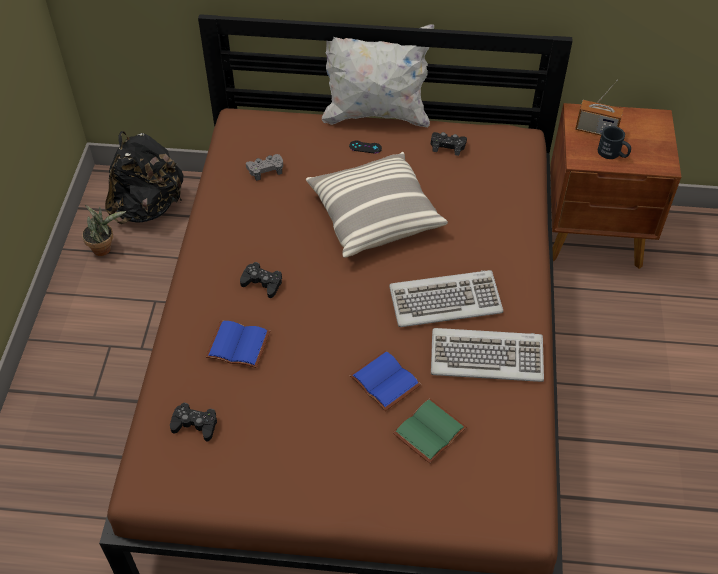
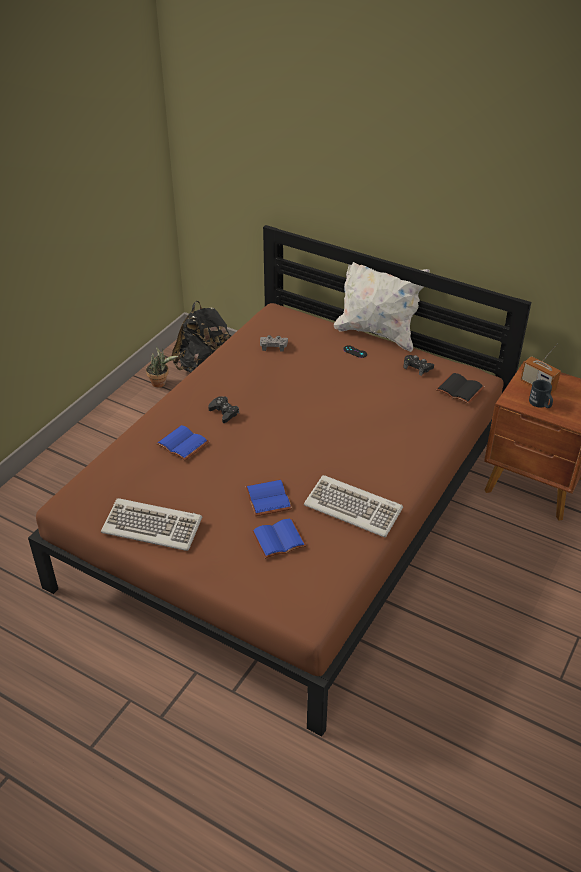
camera: 25 degrees right, 10 degrees down
(195, 424) = (122, 480): black game controller -> none
(374, 216) = (331, 396): pillow -> none
(430, 433) = (278, 541): green book -> blue book
(445, 300) = (347, 463): keyboard -> keyboard (153, 526)
(509, 161) = (458, 390): none -> black book

